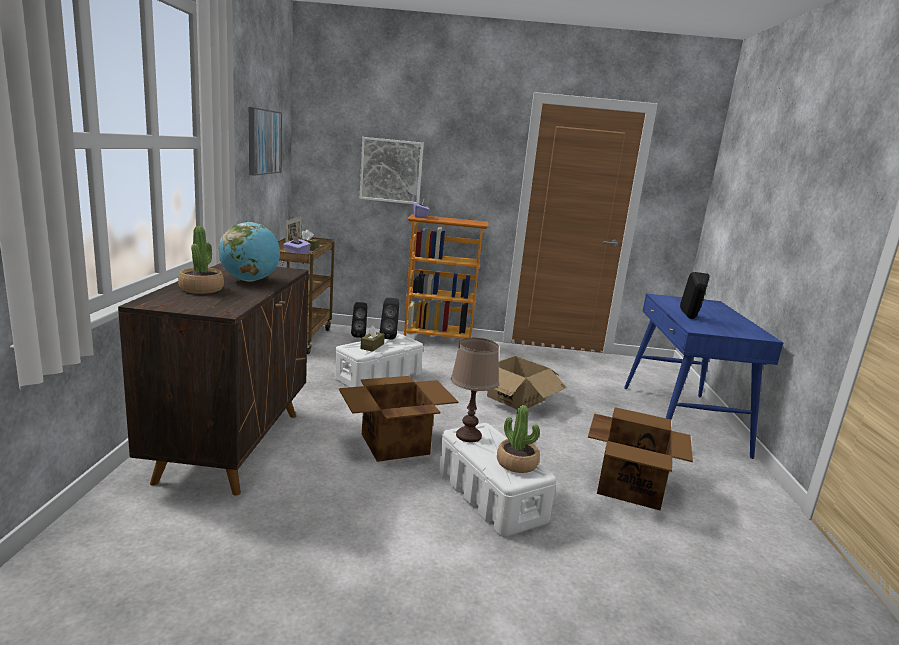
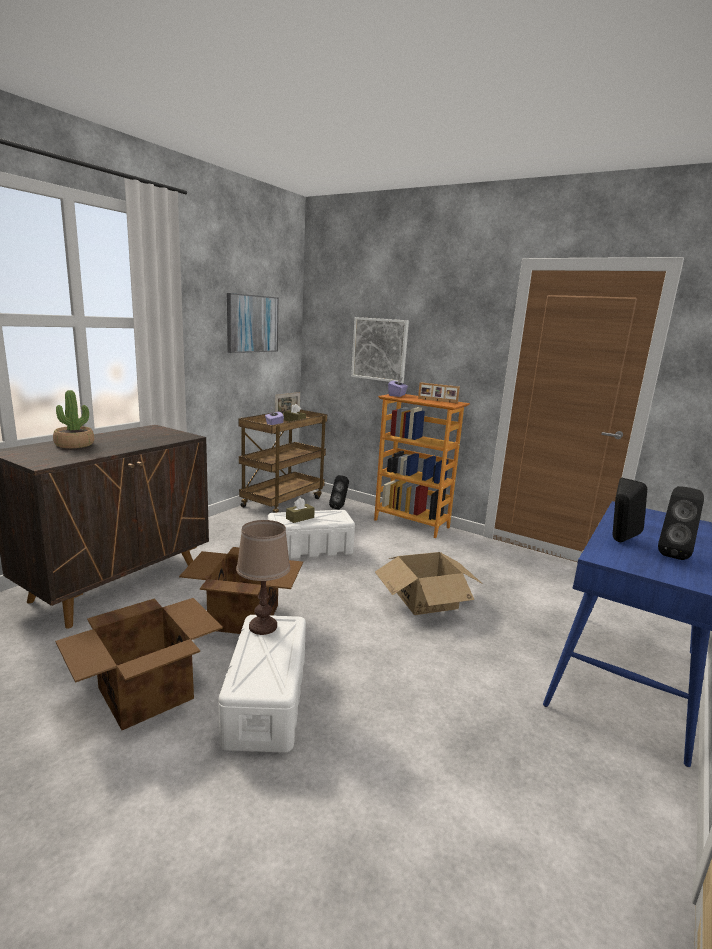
camera: 30 degrees right, 0 degrees up
(250, 280) = (131, 441): globe -> none
(389, 337) = (329, 512): black speaker -> black speaker (672, 553)
(462, 220) = (437, 401): none -> picture frame
(517, 463) = (269, 671): potted plant -> none
(630, 486) = (444, 743): cardboard box -> cardboard box (147, 693)

